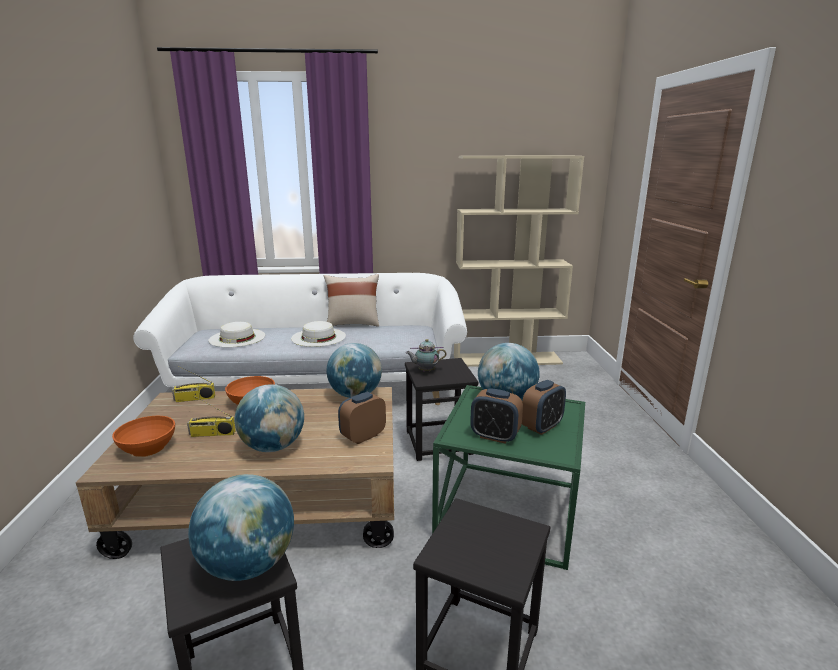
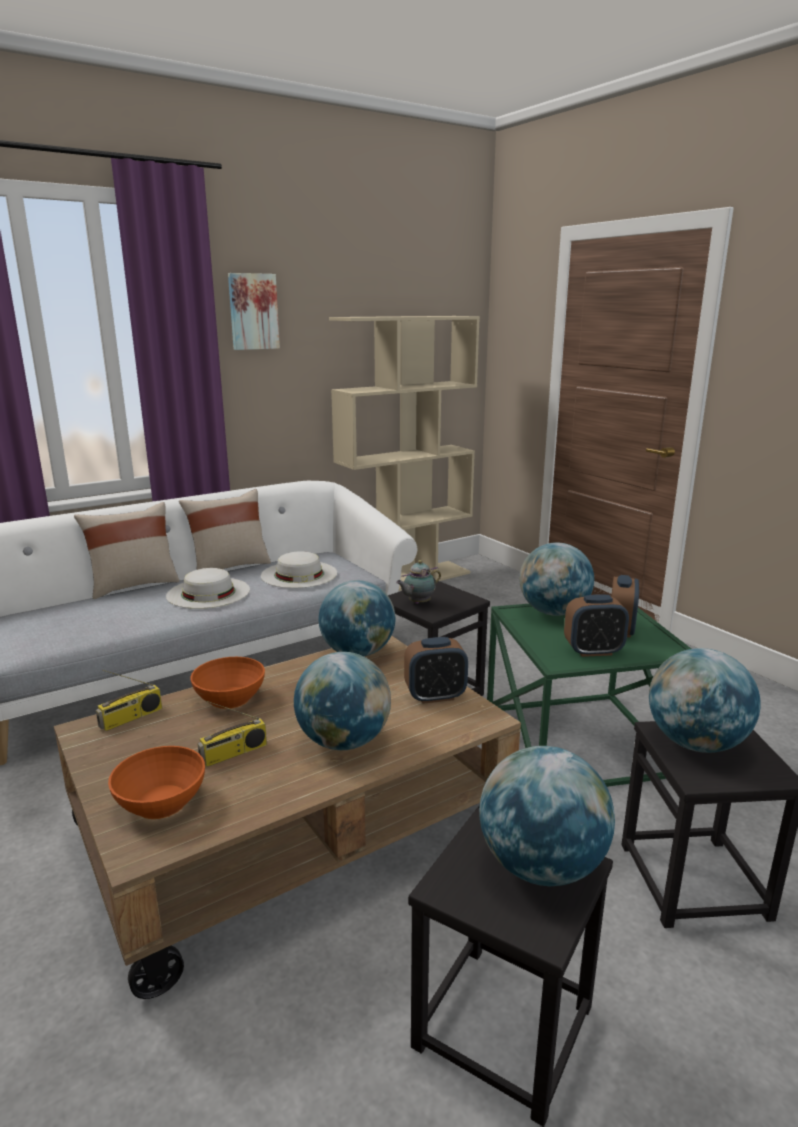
camera: 30 degrees left, 0 degrees up
(237, 338) = (77, 619): white hat -> white hat (299, 574)
(289, 325) = (133, 585): none -> beige pillow
(363, 436) = (435, 696): alarm clock -> alarm clock turned 120 degrees counterclockwise
(401, 151) = (253, 311): none -> picture
(477, 530) = (695, 743): none -> globe

